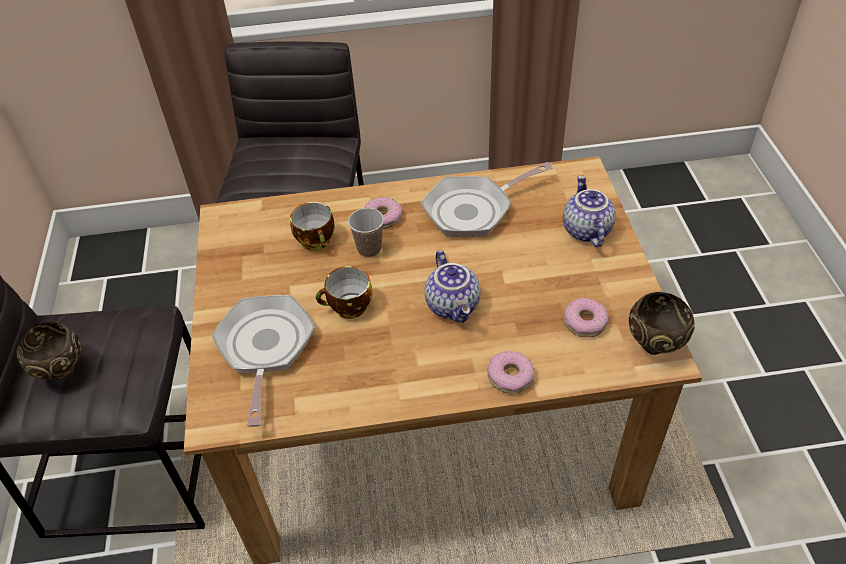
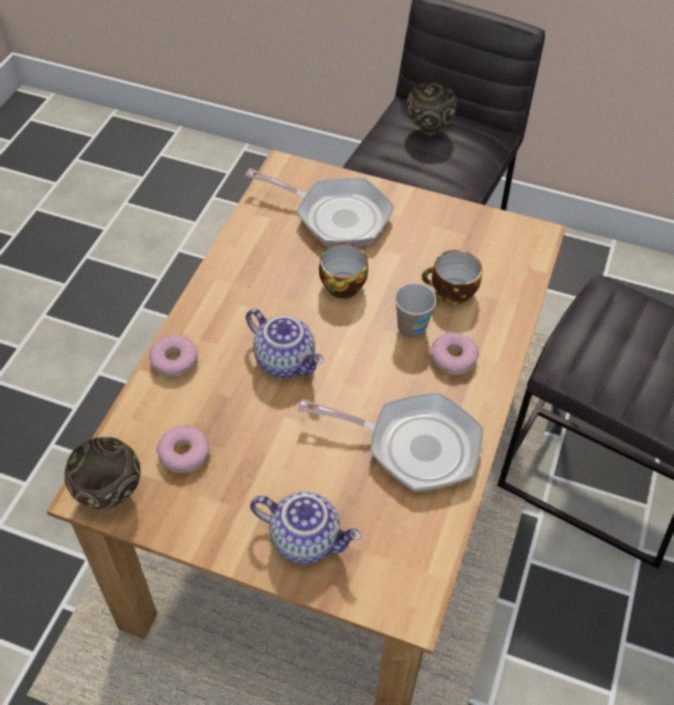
camera: 115 degrees right, 5 degrees up
(454, 305) = (286, 360): teapot -> teapot turned 150 degrees counterclockwise
(473, 210) = (413, 446): frying pan -> frying pan turned 105 degrees clockwise

